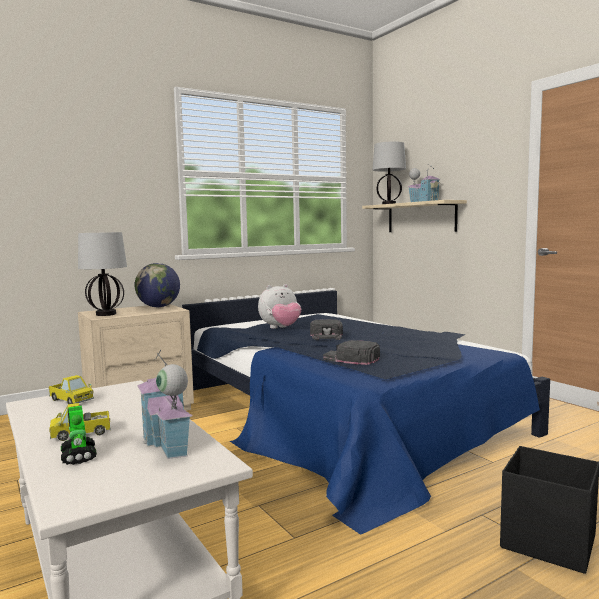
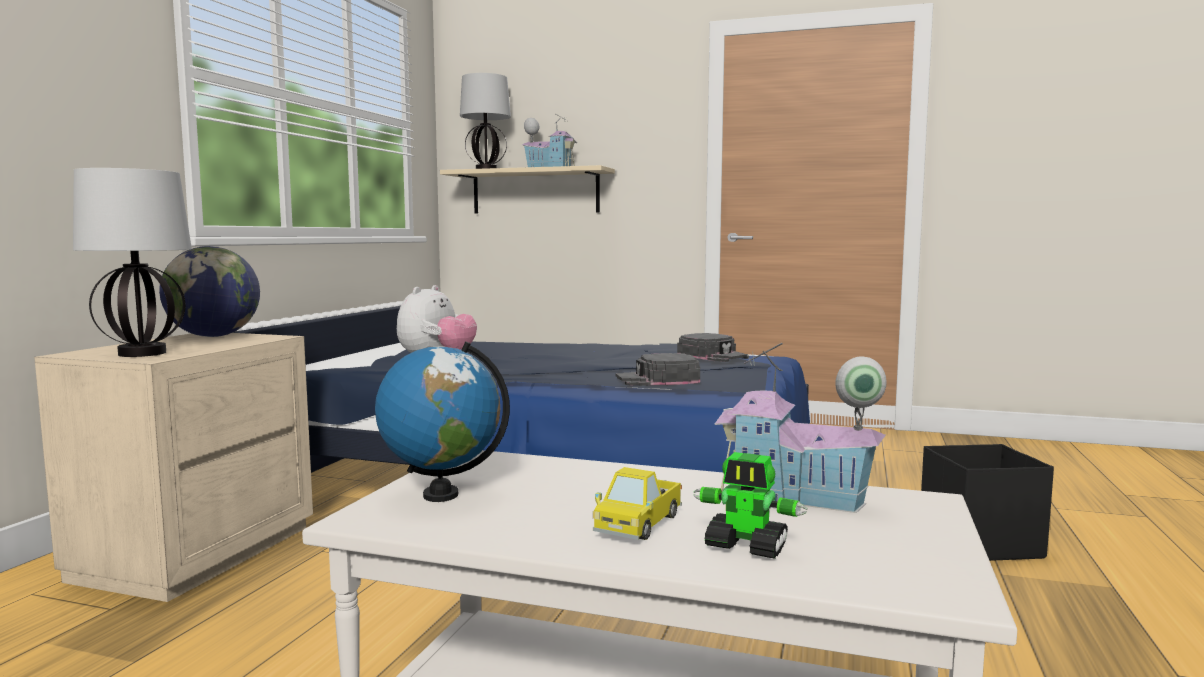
camera: 40 degrees left, 0 degrees up
(71, 400) = (441, 495): toy truck -> globe
(326, 335) = (546, 359): black cap -> black cap (713, 356)

